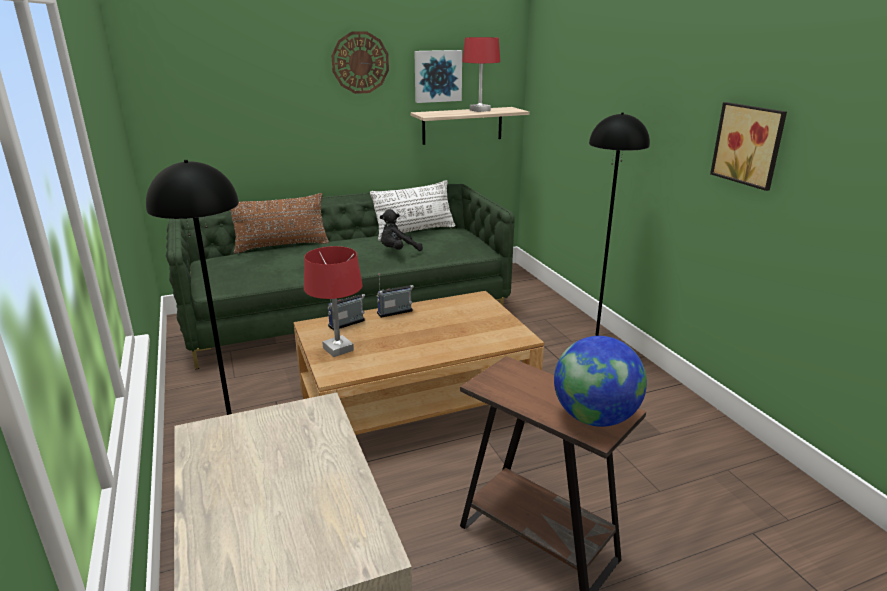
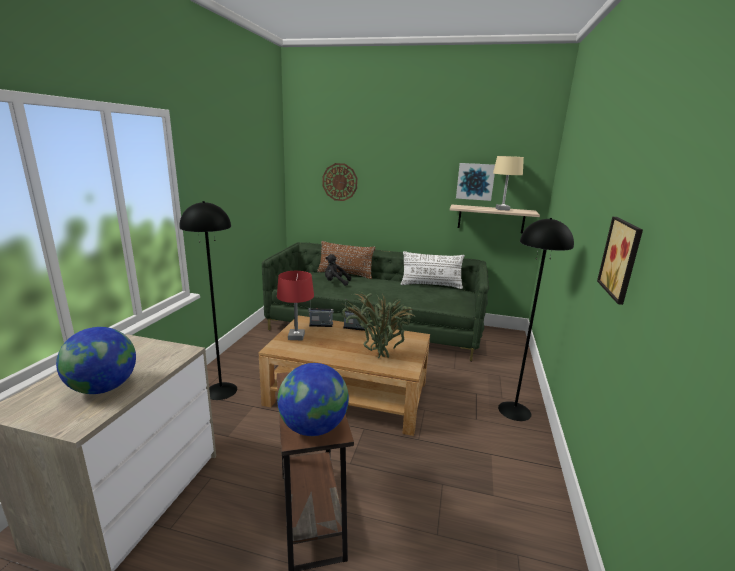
camera: 35 degrees right, 5 degrees down
(305, 498) = (103, 388): none -> globe
(360, 62) = (420, 167): wall clock -> wall clock (340, 182)
(398, 251) = (404, 294): black plush toy -> black plush toy (335, 282)
(469, 334) = (378, 355): none -> potted plant
(480, 110) = (502, 209): red table lamp -> beige table lamp

